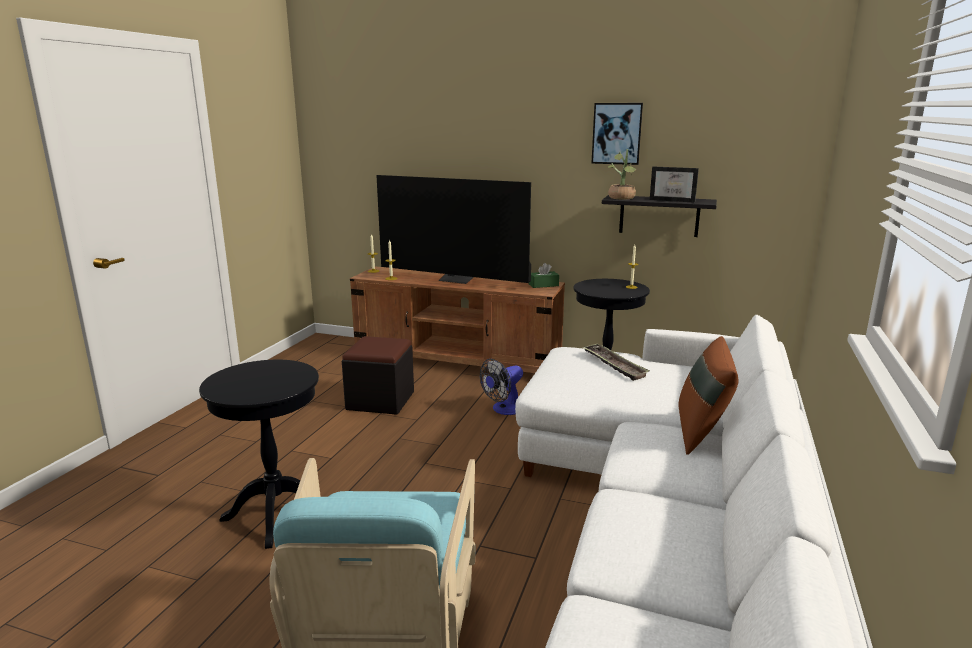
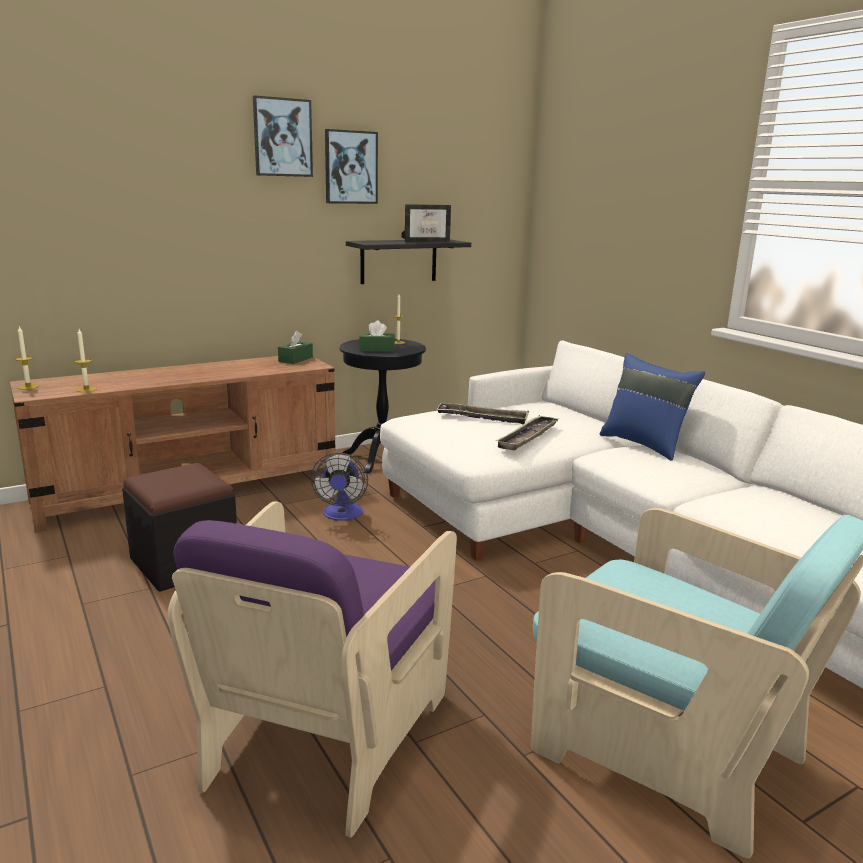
camera: 50 degrees left, 0 degrees up
(276, 514) = (326, 734): black side table -> purple armchair
(457, 279) = (182, 373): television -> none
(558, 111) = (282, 137): none -> picture
(598, 289) = (377, 349): none -> green tissue box
(609, 390) = (528, 437): none -> tray
(621, 198) = (376, 242): potted plant -> none
(701, 433) = (645, 444): brown pillow -> blue pillow

